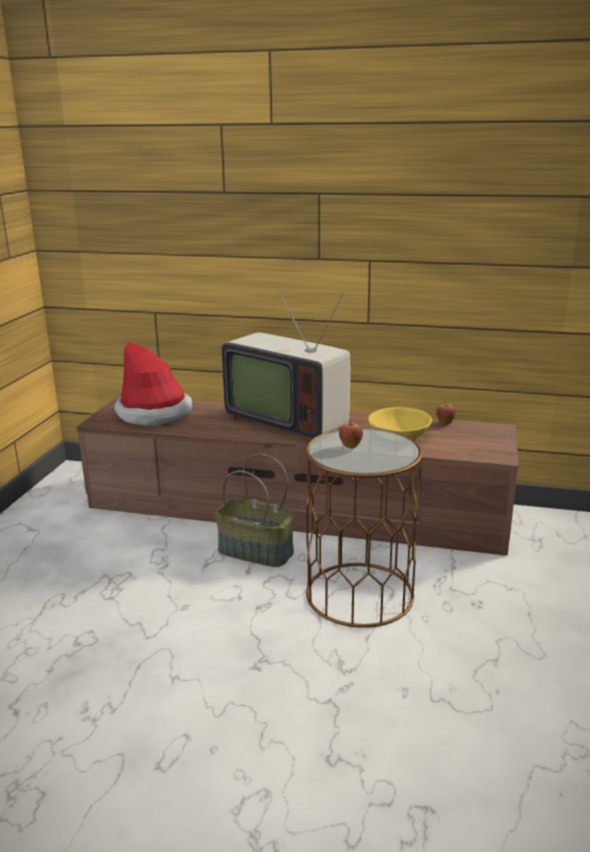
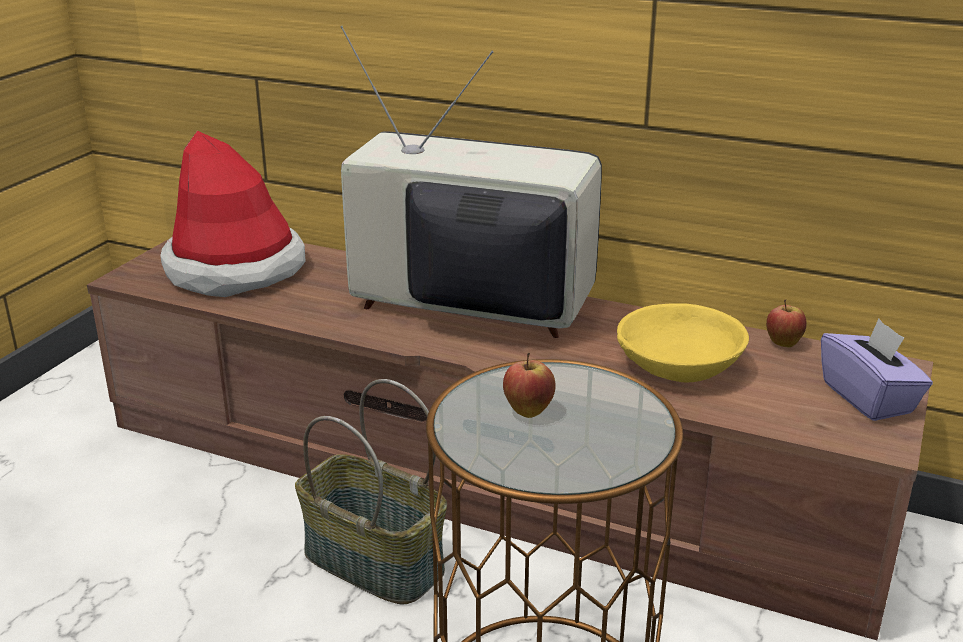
camera: 10 degrees right, 5 degrees up
(288, 421) = (472, 309): television -> television turned 150 degrees clockwise
(490, 441) = (868, 398): none -> purple tissue box

